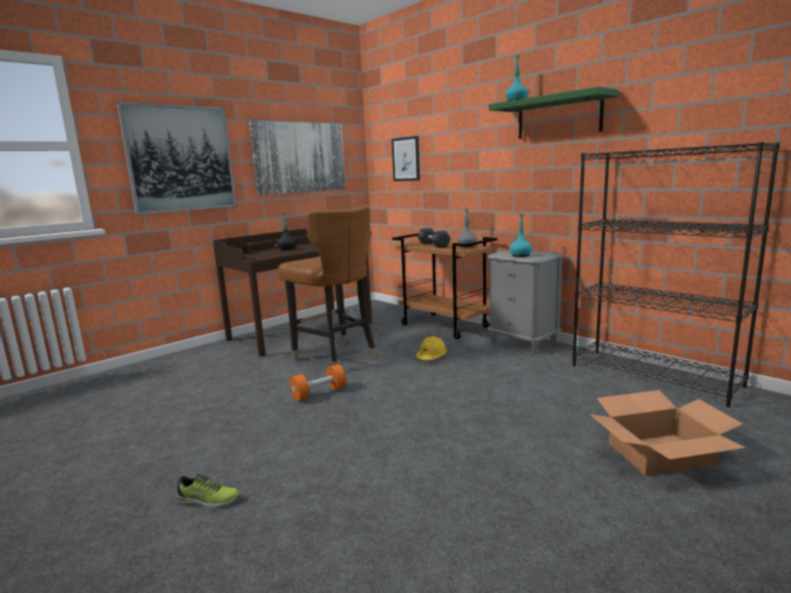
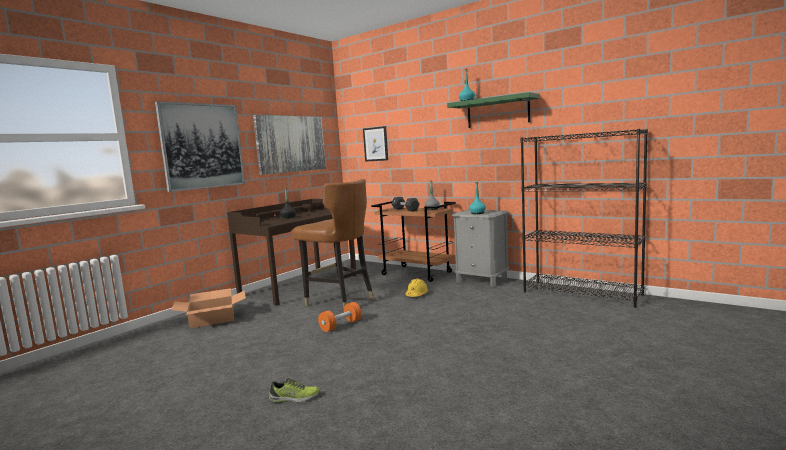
camera: 10 degrees left, 5 degrees down
(660, 454) = (600, 337): cardboard box -> cardboard box (212, 319)

